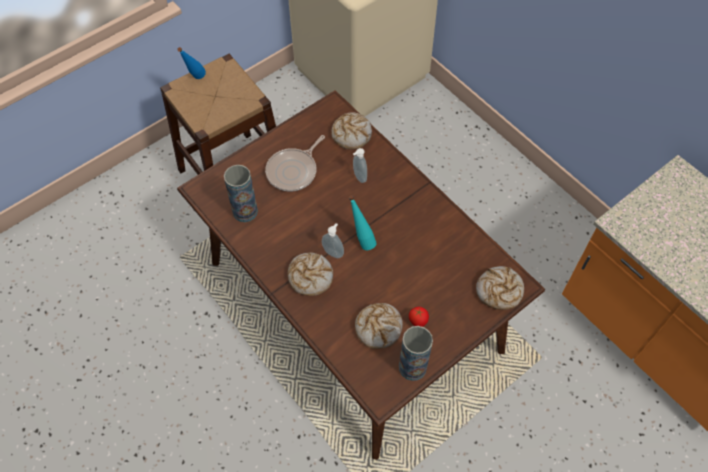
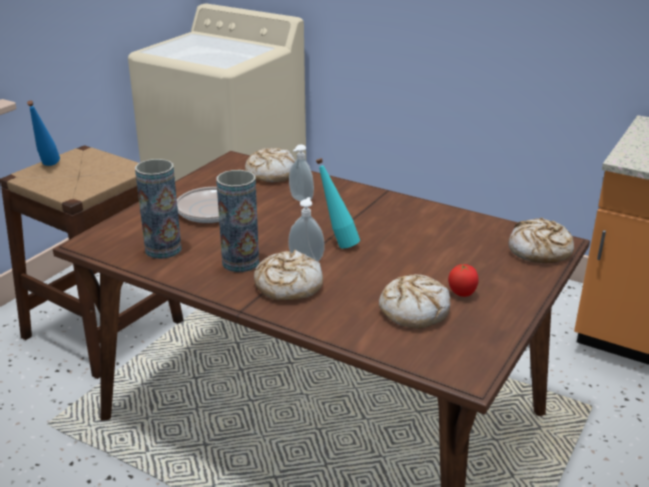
camera: 20 degrees left, 30 degrees down
(412, 367) = (488, 335): vase -> vase (240, 262)

